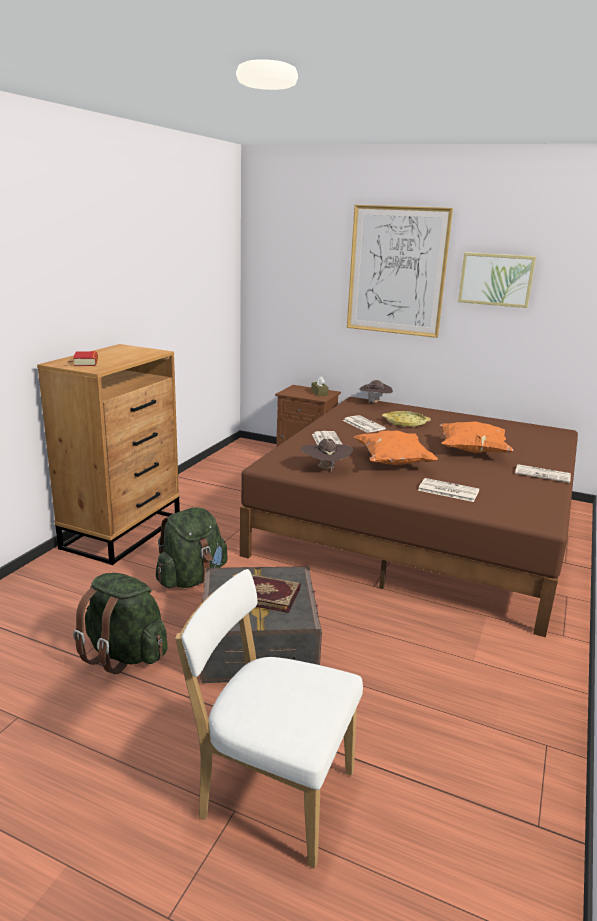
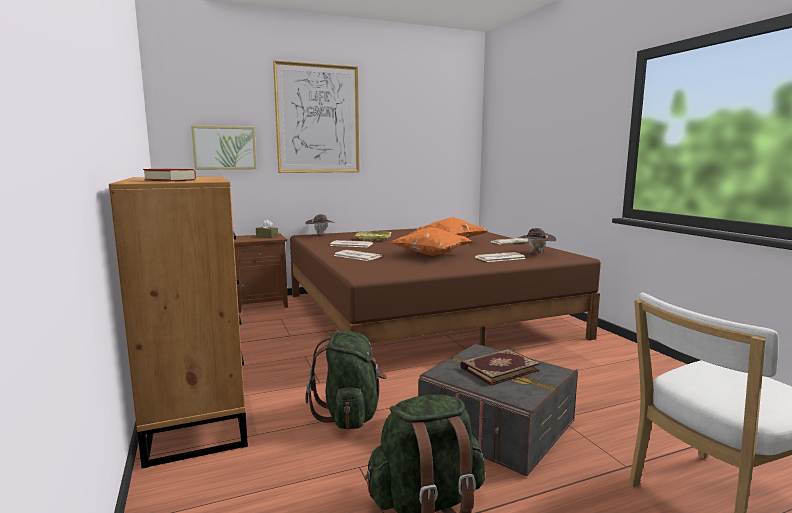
camera: 45 degrees left, 10 degrees down
(325, 469) = (406, 267): brown hat -> brown hat (535, 253)
(496, 279) = (395, 122): picture -> picture (224, 148)

